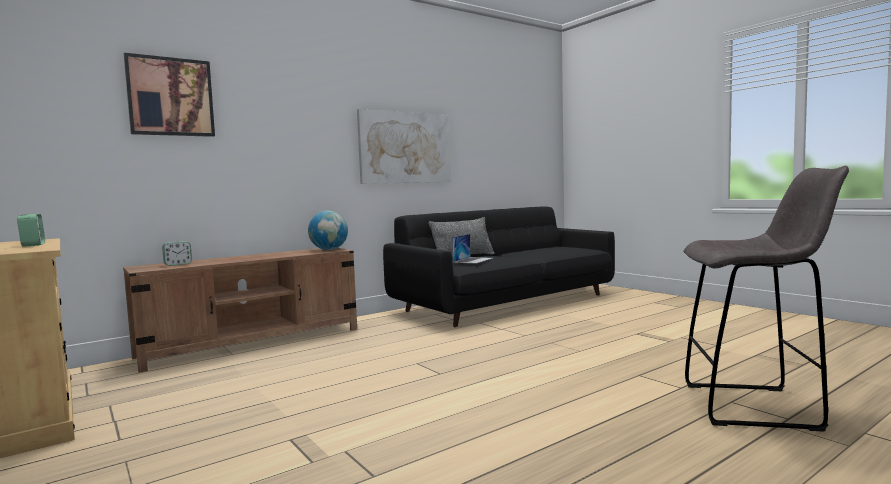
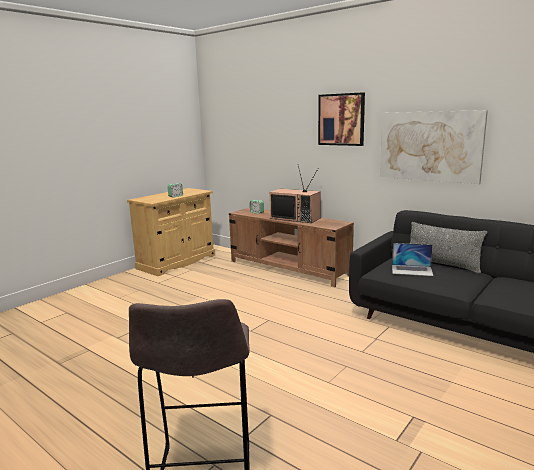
camera: 75 degrees right, 10 degrees up
(170, 97) = (270, 115): picture -> picture (341, 119)
(263, 255) = (296, 218): none -> television
(329, 250) = (332, 224): globe -> none

